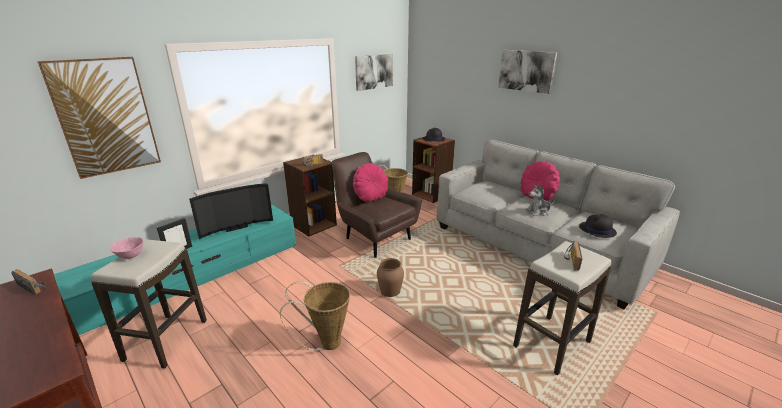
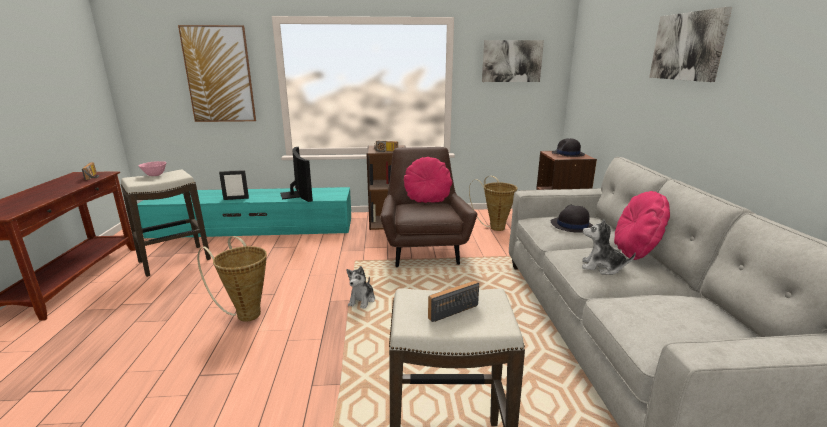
camera: 40 degrees right, 5 degrees down
(235, 227) = (295, 195): television -> television turned 120 degrees counterclockwise
(390, 291) = (362, 300): brown vase -> plush toy
(597, 230) = (663, 322): black hat -> black hat (571, 225)

